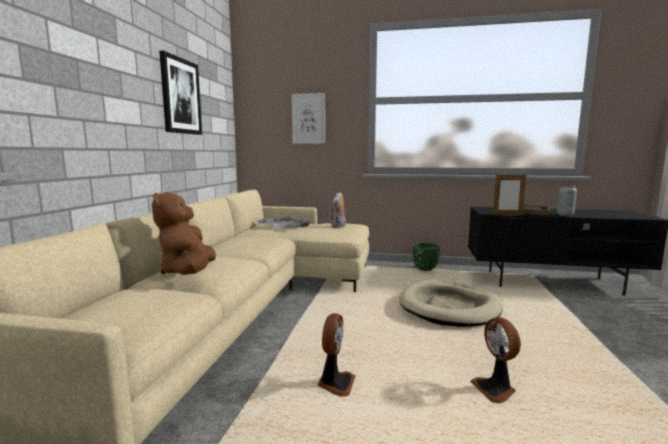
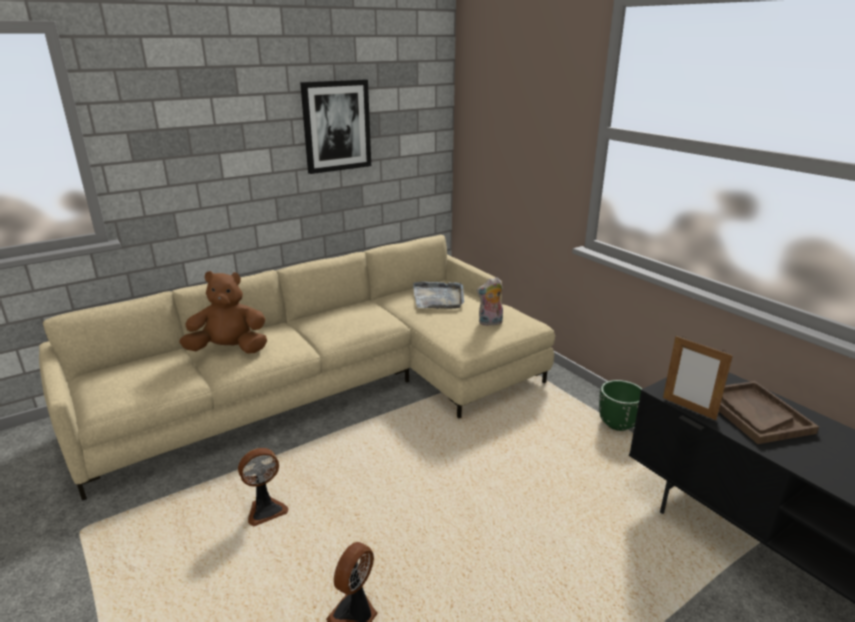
camera: 45 degrees right, 15 degrees up
(188, 272) = (229, 349): brown plush toy -> brown plush toy turned 45 degrees clockwise
(308, 118) = (524, 144): picture -> none
(450, 307) = (518, 500): beige dog bed -> none
(565, 215) = (794, 459): grey vase -> none

